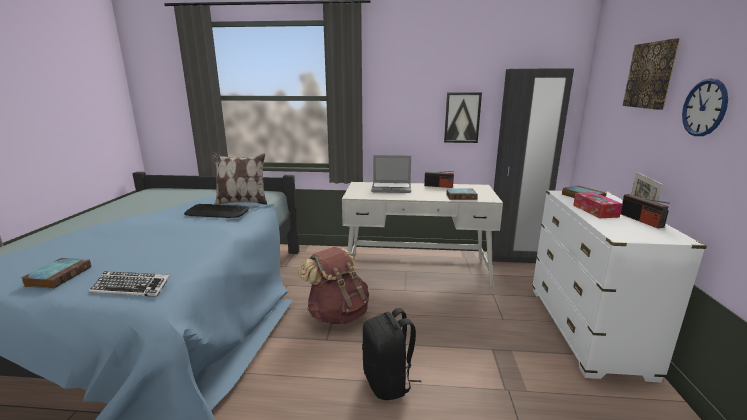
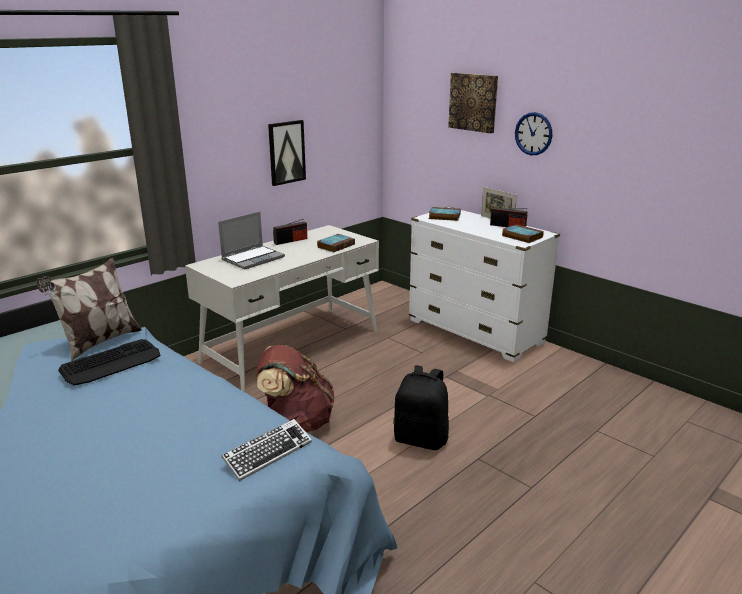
camera: 50 degrees left, 5 degrees up
(59, 276) = (150, 499): book -> book (521, 236)
(514, 258) = (357, 298): black wardrobe -> none
(595, 211) = (474, 227): tissue box -> none

